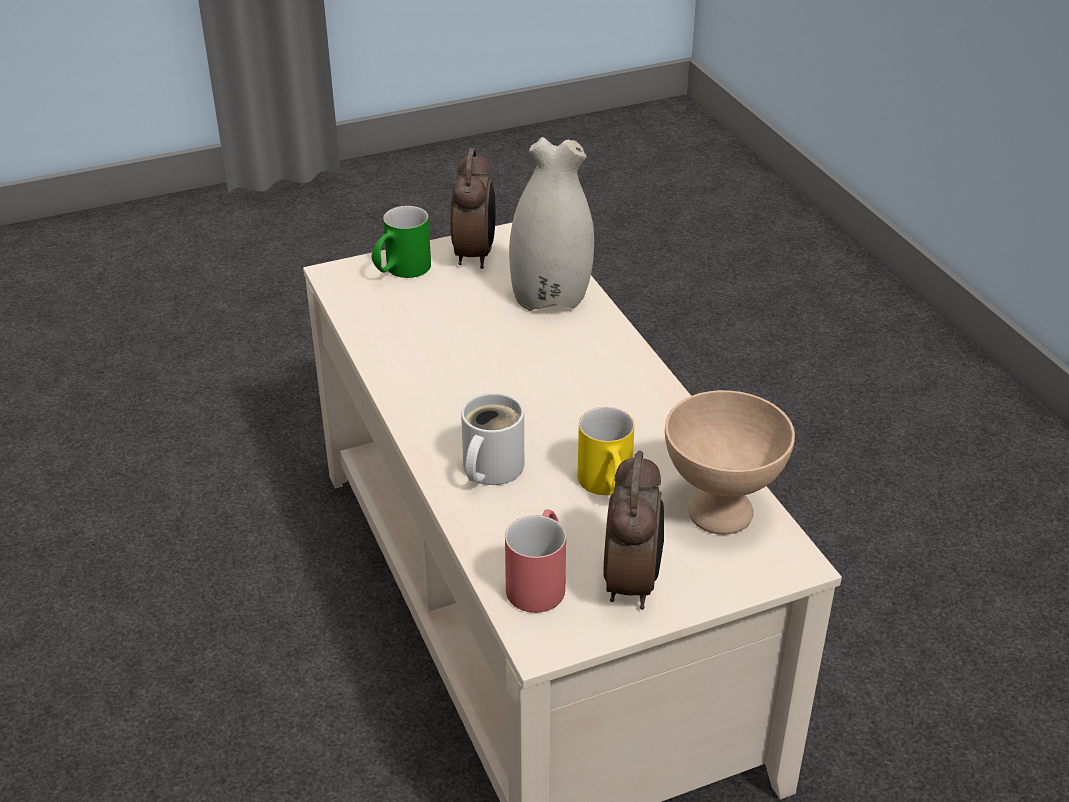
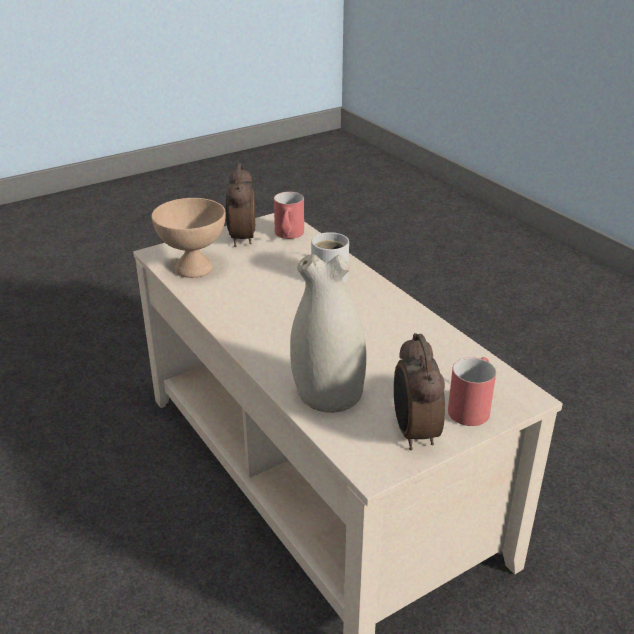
camera: 170 degrees right, 5 degrees down
(400, 271) = (472, 406): green mug -> red mug
(608, 487) = (259, 273): yellow mug -> none

